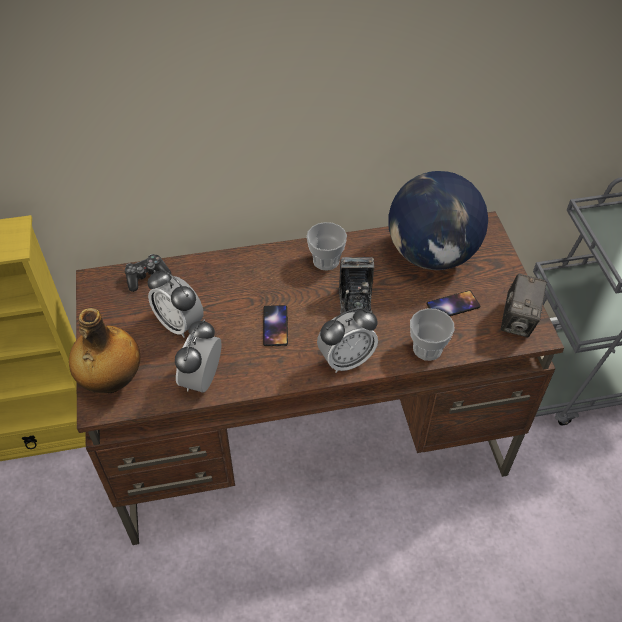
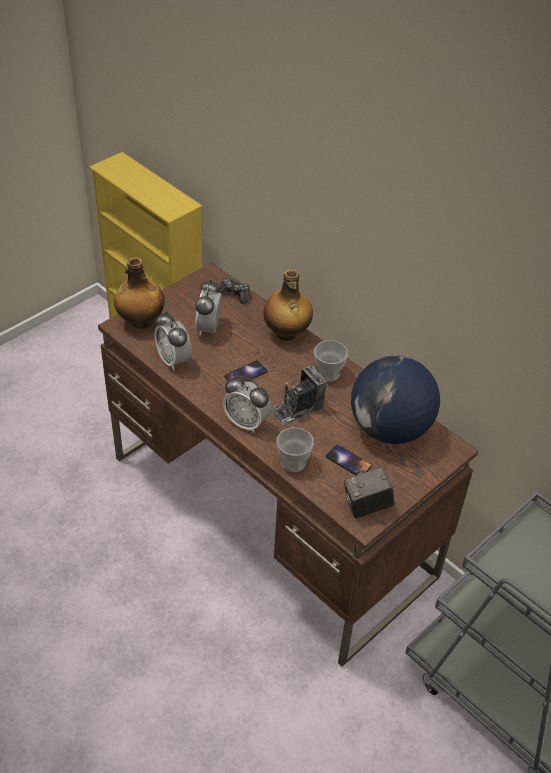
camera: 55 degrees right, 5 degrees down
(202, 379) = (173, 360): alarm clock -> alarm clock turned 105 degrees counterclockwise
(243, 264) = (286, 333): none -> bottle

